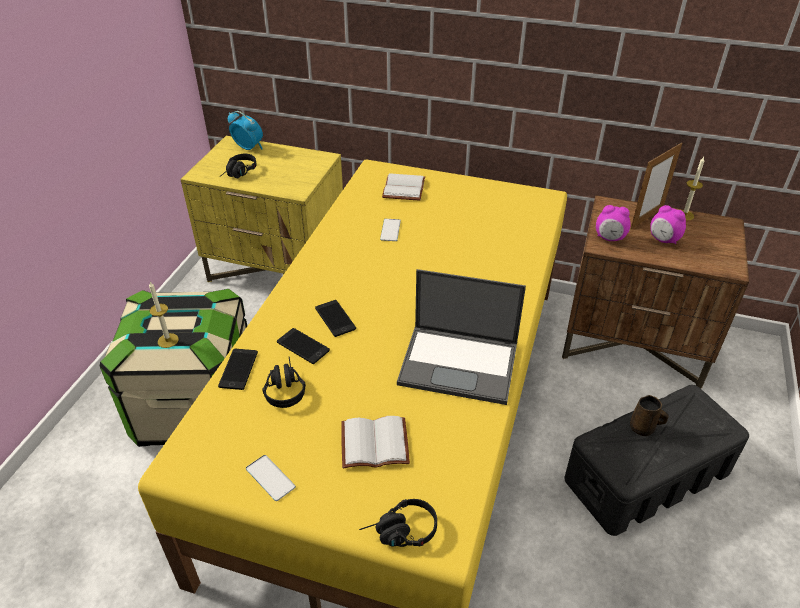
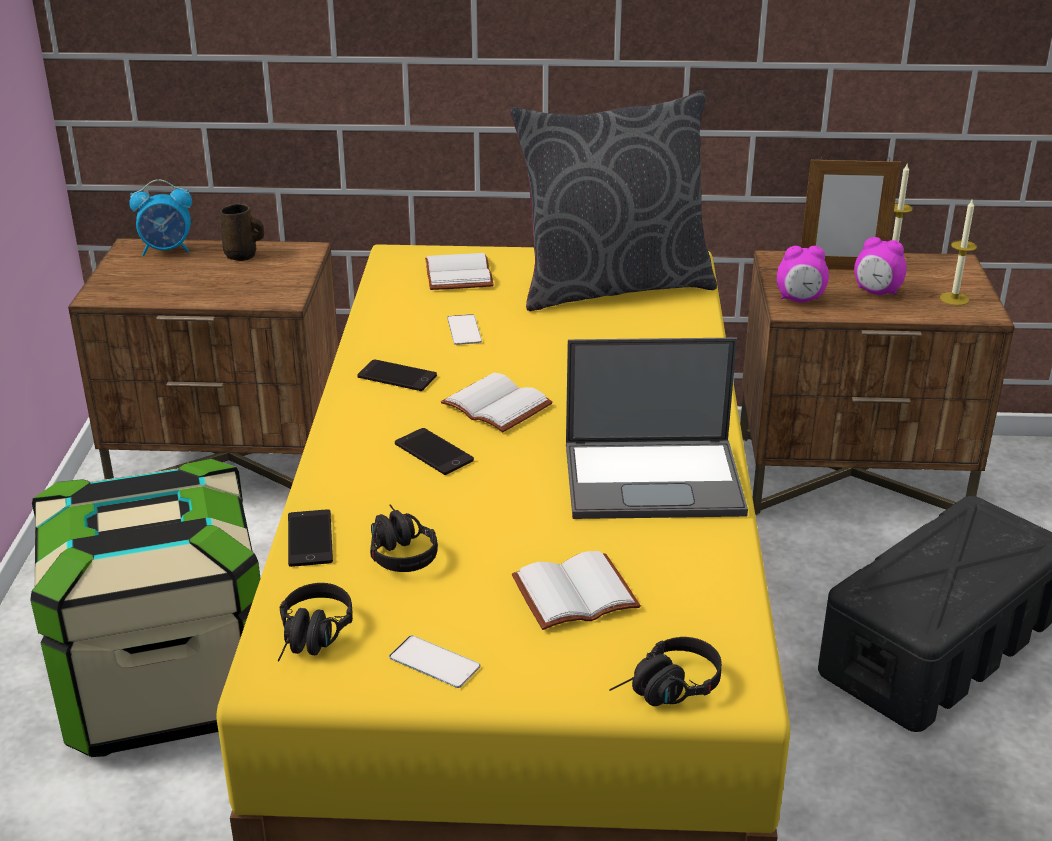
camera: 15 degrees left, 10 degrees down
(168, 340) = (147, 538): candle -> candle (954, 299)
(239, 173) = (169, 287): black headphones -> black headphones (312, 640)
(248, 147) = (167, 250): alarm clock -> alarm clock turned 150 degrees clockwise
(278, 269) = (232, 461): yellow nightstand -> brown nightstand
(303, 346) = (400, 494): phone -> phone (397, 376)
(388, 290) = (499, 405): none -> white book
(493, 211) = (613, 286): none -> grey pillow
(643, 428) = (922, 560): brown mug -> brown mug (243, 256)
(647, 218) = (841, 269): picture frame -> picture frame turned 60 degrees clockwise

